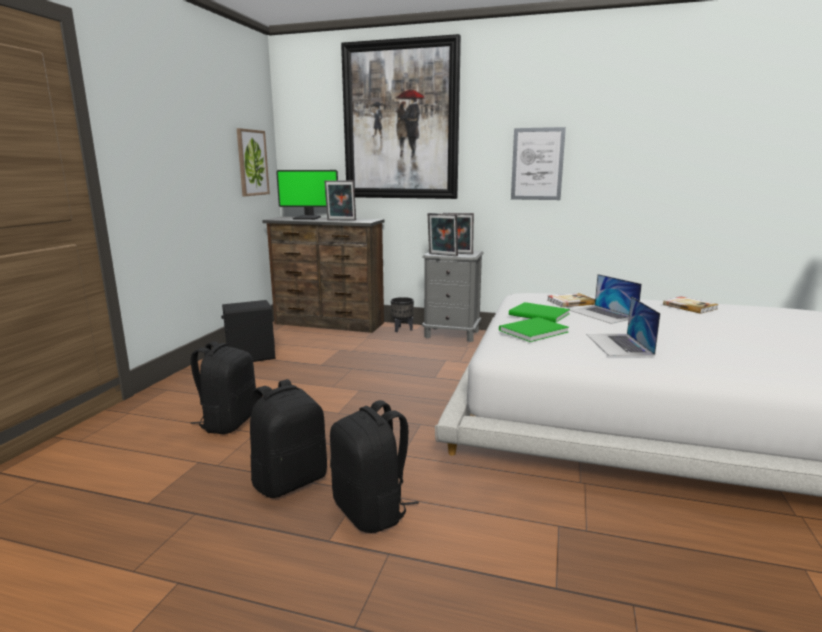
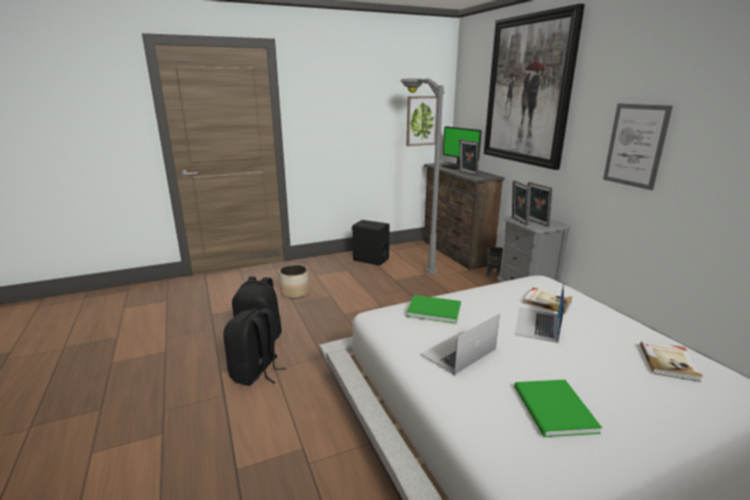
camera: 50 degrees right, 5 degrees up
(228, 422) = (295, 293): black backpack -> planter
(299, 341) = (414, 258): none -> grey floor lamp
(540, 315) = (482, 301): green book -> green book (553, 410)

